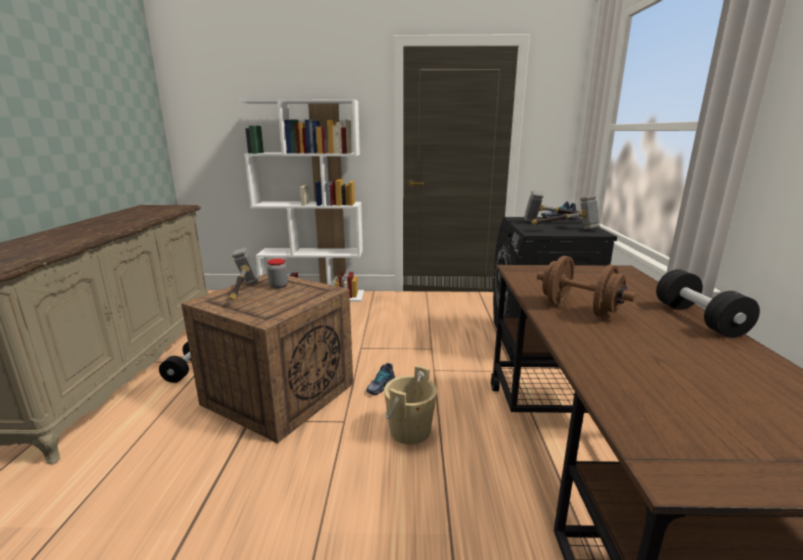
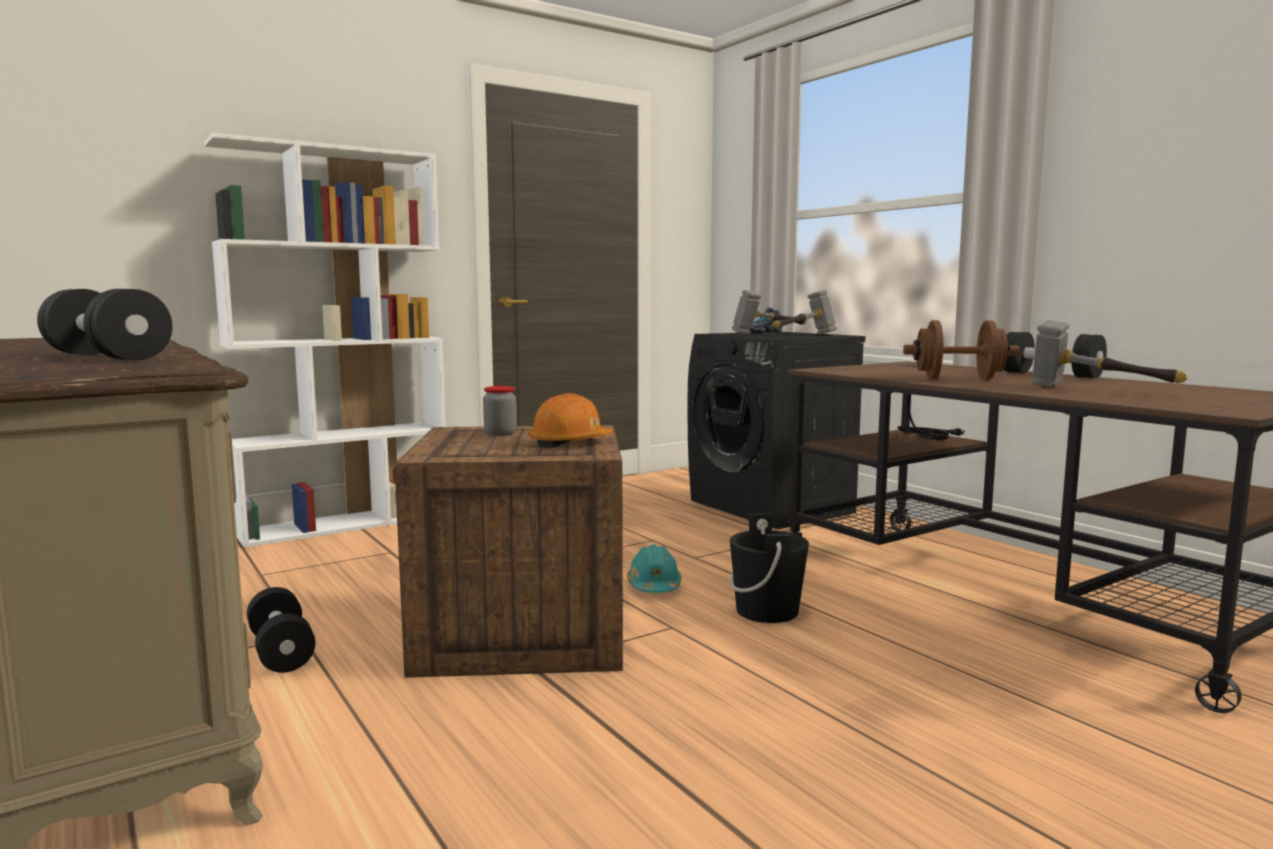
camera: 35 degrees left, 10 degrees down
(52, 242) = (107, 357): none -> black dumbbell
(243, 292) = (466, 444): hammer -> hammer (1097, 391)
(283, 304) = (570, 443): none -> orange hard hat
(380, 385) = (654, 586): shoe -> turquoise hard hat
(410, 431) = (767, 611): beige bucket -> black bucket

